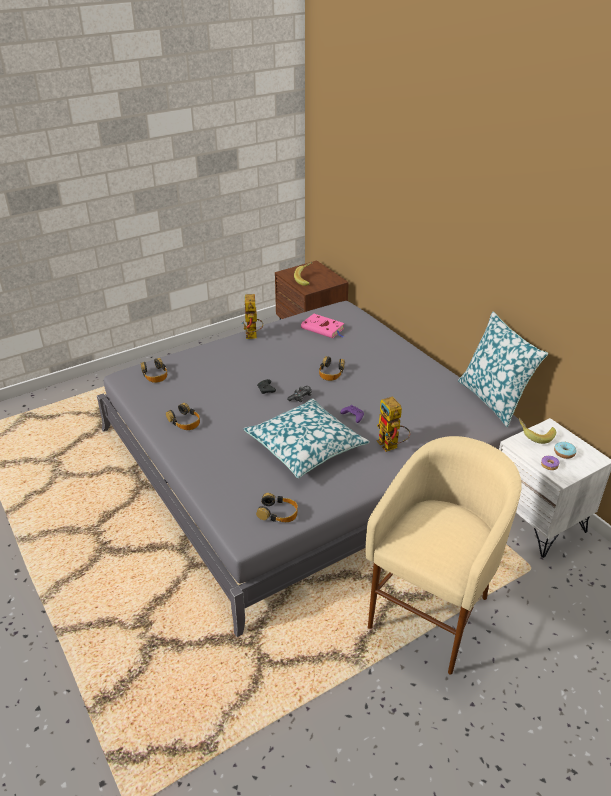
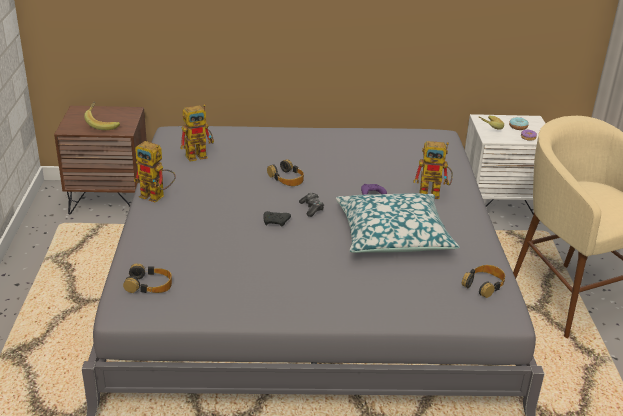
camera: 60 degrees left, 5 degrees down
(184, 421) = (274, 293): headphones -> none
(323, 329) = (200, 155): pink book -> toy robot
(493, 400) = (414, 127): pillow -> none

